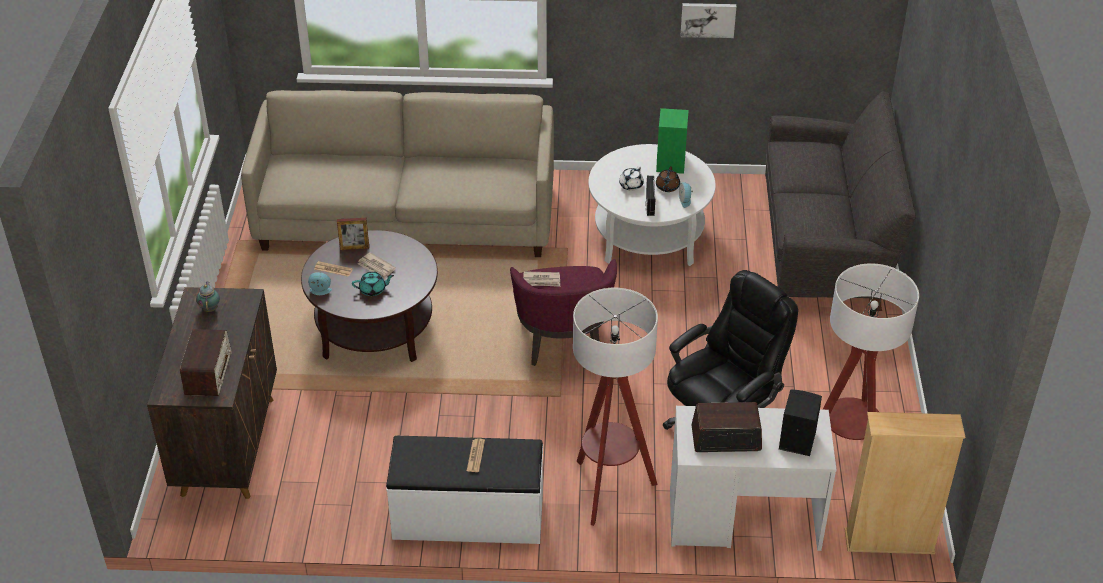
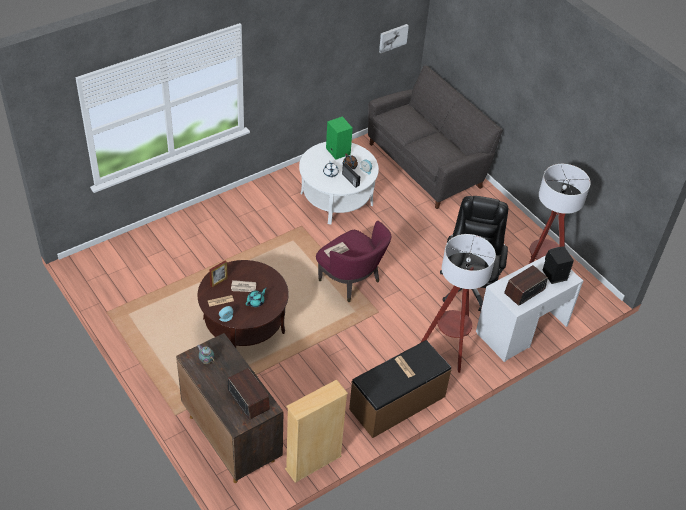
camera: 40 degrees left, 5 degrees up
(407, 217) = (194, 248): beige sofa -> none
(468, 517) = (398, 403): white bench -> brown bench
(708, 19) = (330, 58): picture -> picture (392, 37)
(889, 542) = (590, 305): beige bookcase -> beige bookcase (313, 463)

